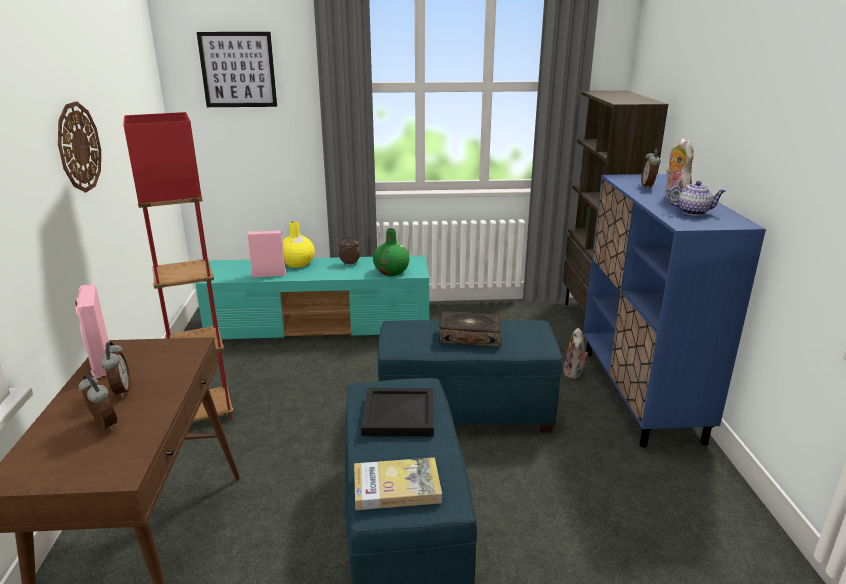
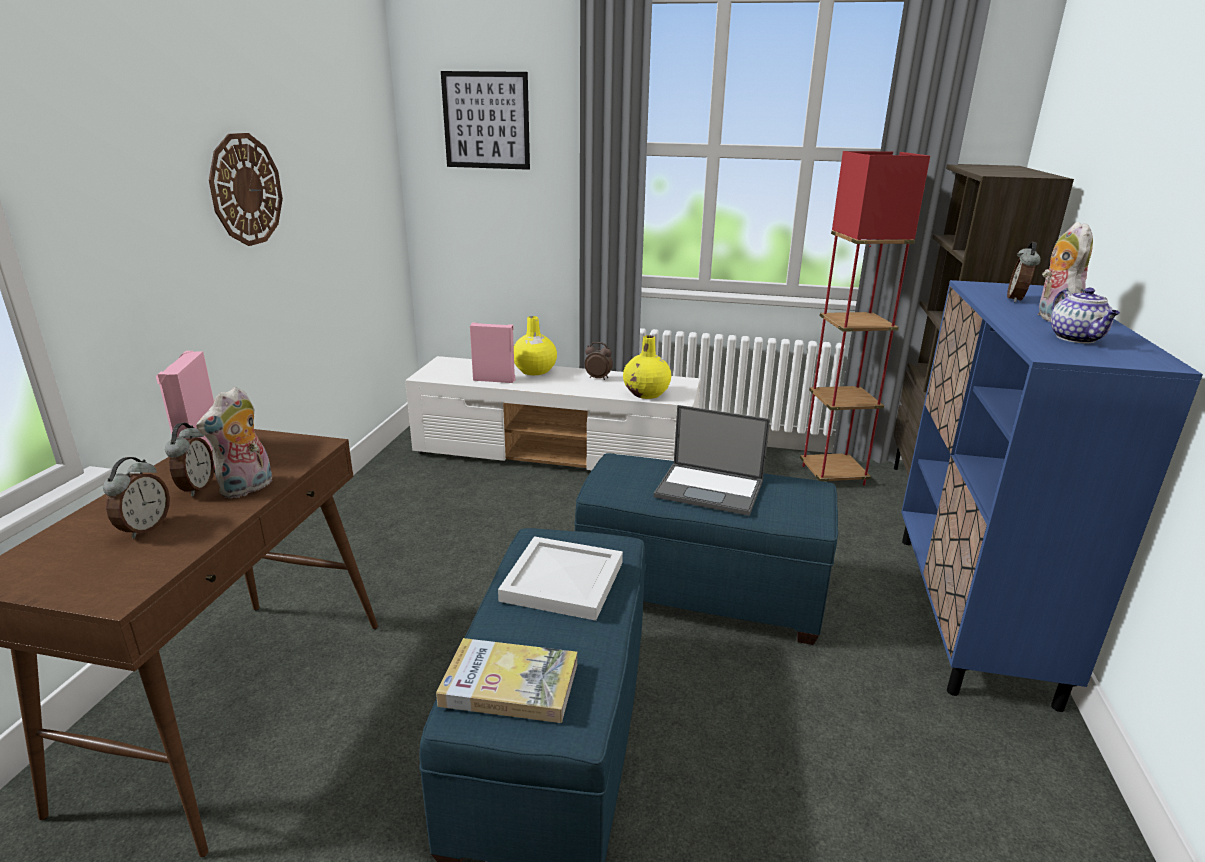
camera: 15 degrees right, 0 degrees up
(102, 426) = (144, 528): alarm clock -> alarm clock turned 45 degrees clockwise
(206, 412) = (377, 537): red floor lamp -> red floor lamp (833, 475)
(322, 326) = (557, 453): turquoise tv stand -> white tv stand
(391, 272) = (646, 393): green vase -> yellow vase
(398, 414) = (562, 580): black tray -> white tray
(469, 336) = (711, 489): book -> laptop
(574, 373) = (876, 566): plush toy -> plush toy (247, 489)
(693, 212) = (1077, 339): teapot -> teapot turned 60 degrees clockwise

